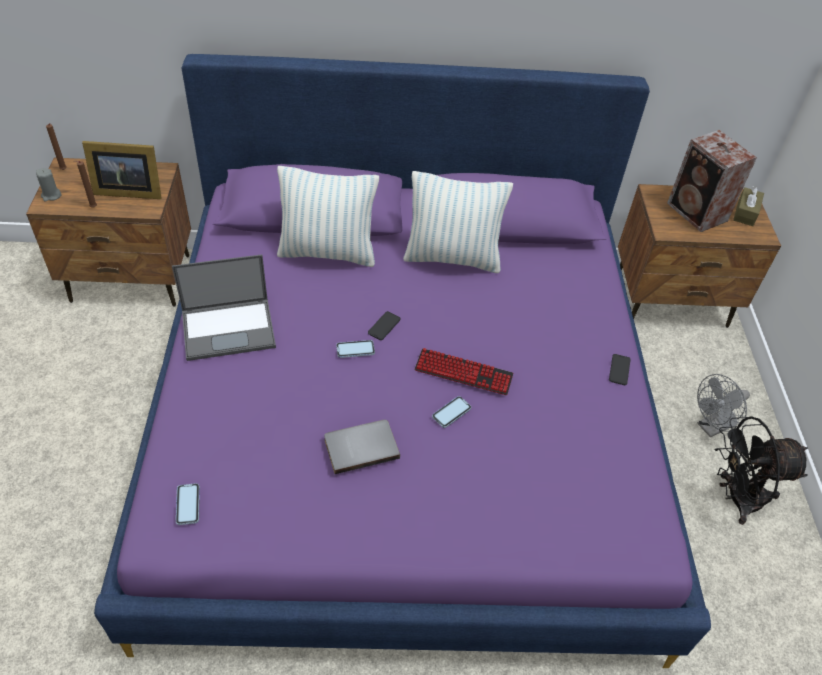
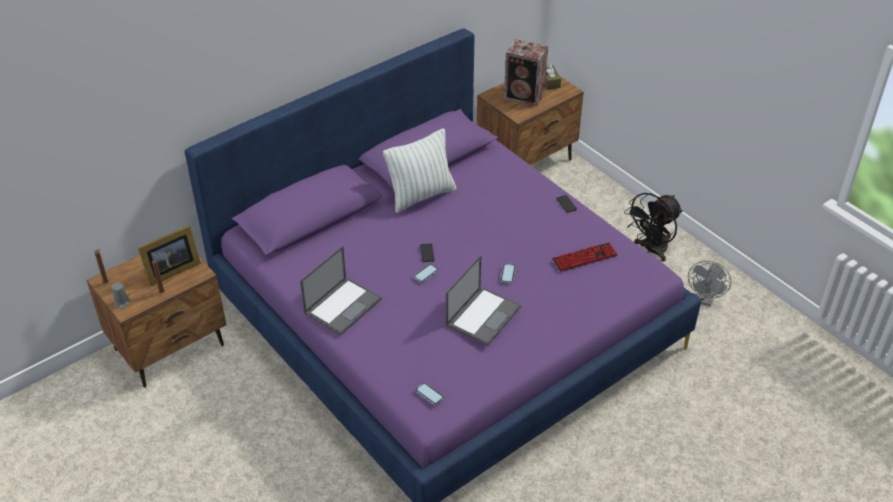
camera: 35 degrees left, 5 degrees down
(327, 252) = (347, 233): pillow -> none
(360, 446) = (483, 315): grey book -> laptop
(463, 373) = (494, 251): keyboard -> keyboard (584, 258)
(711, 427) = (609, 221): grey fan -> grey fan (705, 299)

